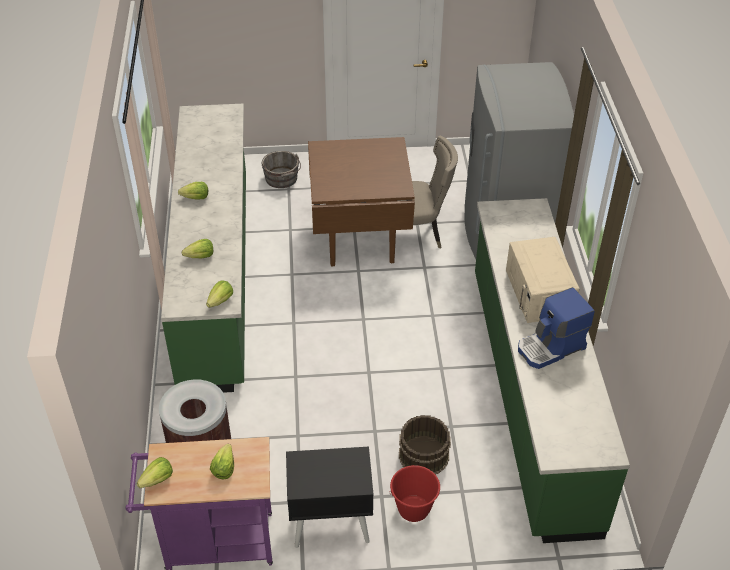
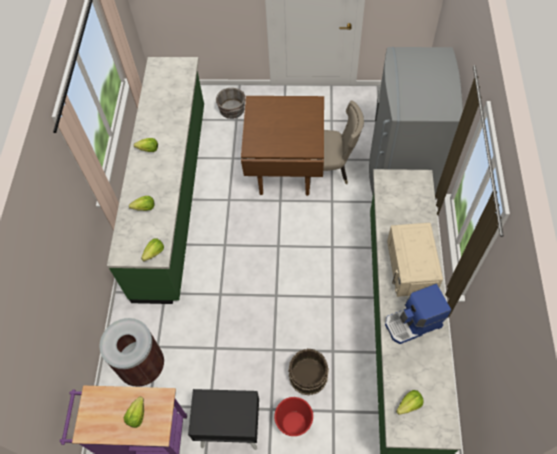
camera: 10 degrees right, 15 degrees up
(157, 480) = (85, 420): lettuce -> lettuce (409, 405)

